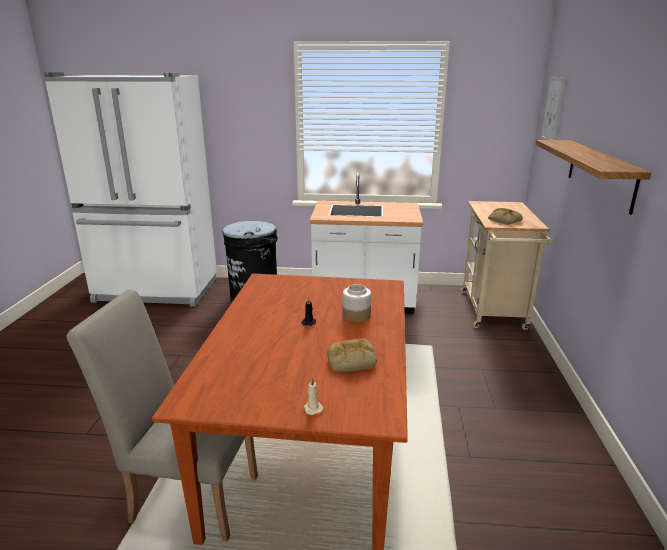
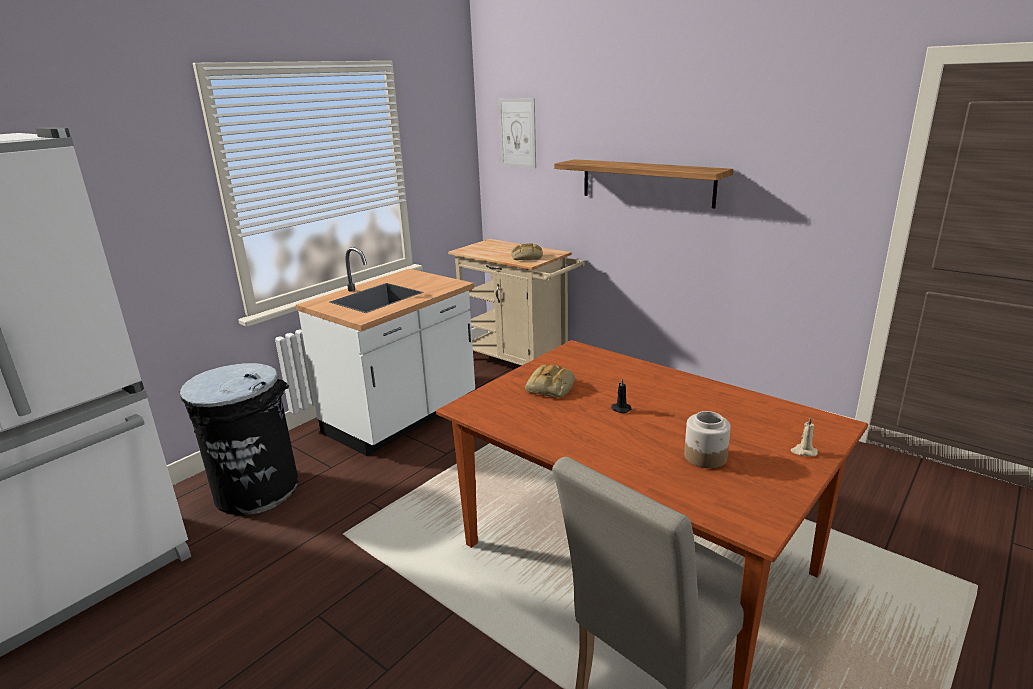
camera: 55 degrees left, 0 degrees up
(351, 361) = (724, 410): bread -> bread (551, 387)
(356, 316) = (629, 382): jar -> jar (705, 457)

